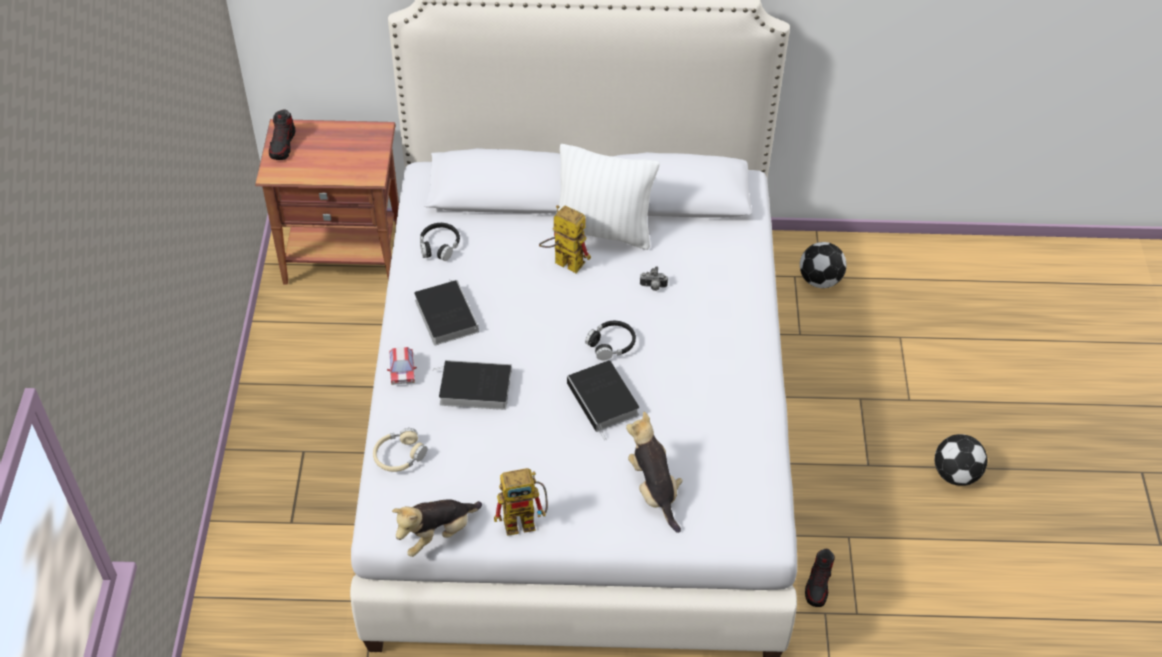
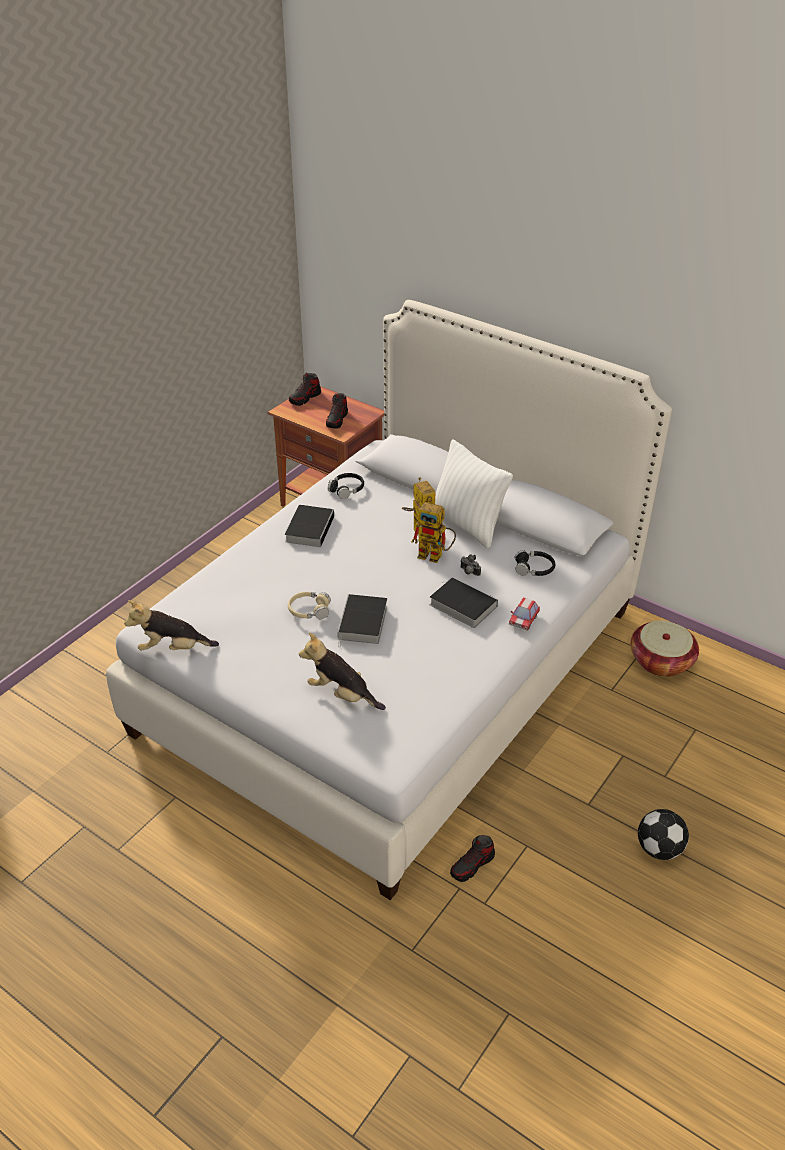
camera: 35 degrees right, 10 degrees down
(349, 159) = (337, 420): none -> shoe
(399, 456) = (197, 592): beige headphones -> beige headphones (309, 610)
(402, 371) = (250, 547): toy car -> toy car (524, 620)
(473, 388) = (282, 576): book -> book (461, 605)
(526, 520) = (236, 668): toy robot -> toy robot (435, 555)
(611, 344) = (403, 592): black headphones -> black headphones (534, 568)
(654, 489) = (342, 694): plush toy -> plush toy turned 75 degrees counterclockwise
(820, 279) = (661, 661): football -> basket

